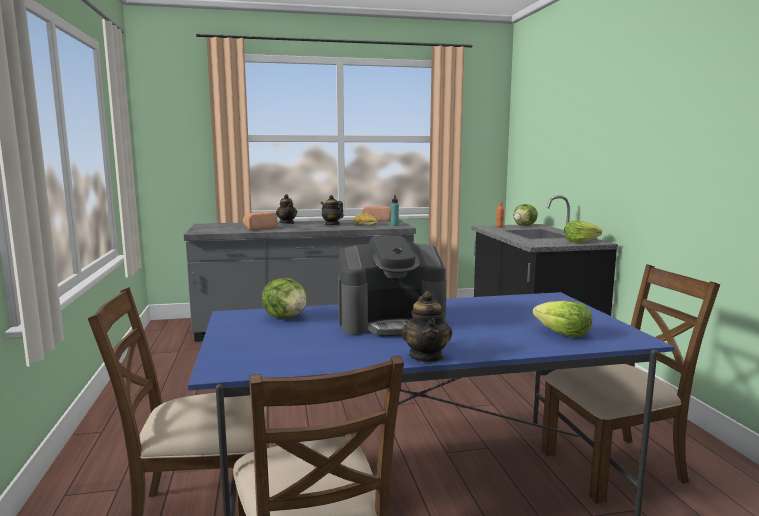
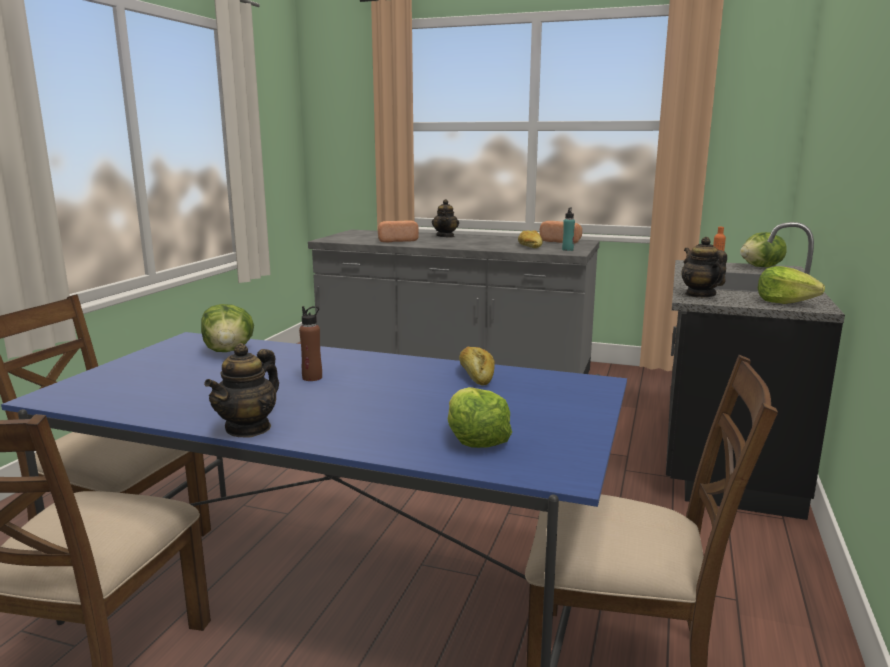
camera: 30 degrees right, 5 degrees up
(331, 224) = (491, 242): teapot -> teapot (700, 295)
(391, 322) = (312, 377): coffee machine -> brown bottle
(485, 303) = (476, 375): none -> bread

